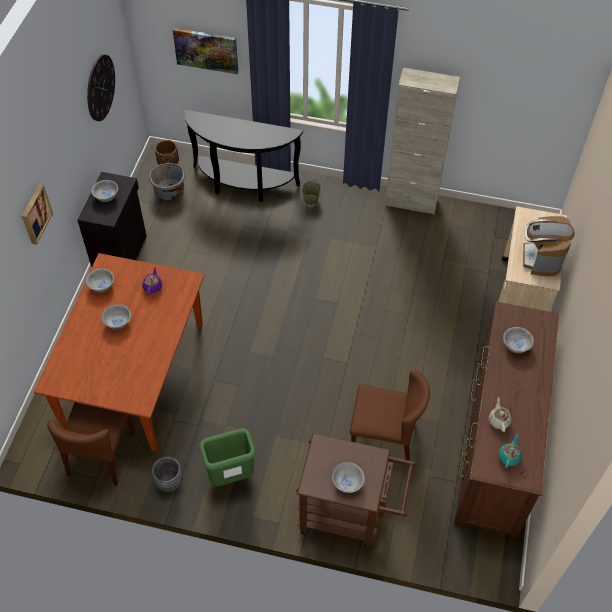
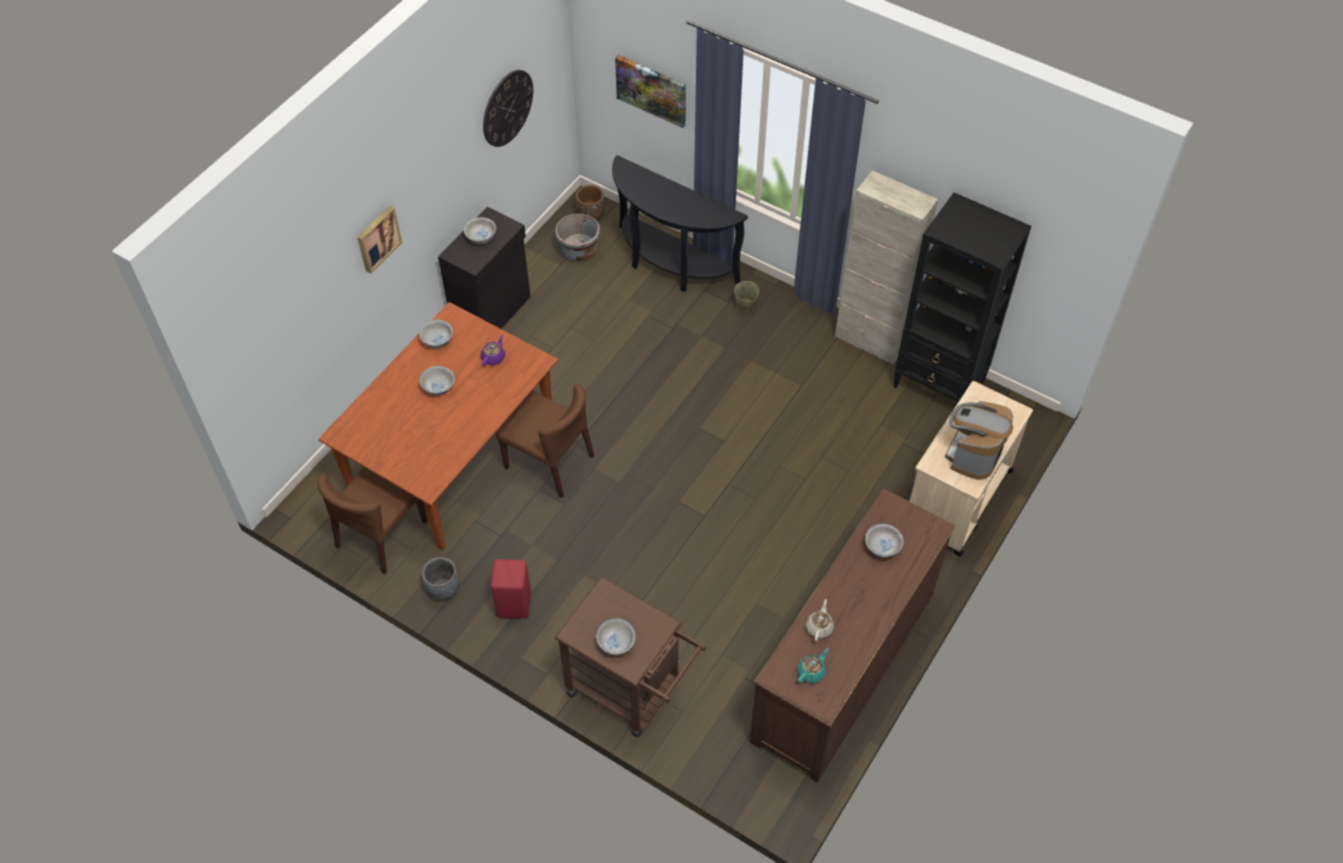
camera: 20 degrees right, 0 degrees up
(231, 475) = (515, 604): green trash can -> red stool
(384, 437) = (711, 616): brown chair -> brown chair (550, 462)
(472, 219) = (939, 384): none -> black bookcase

